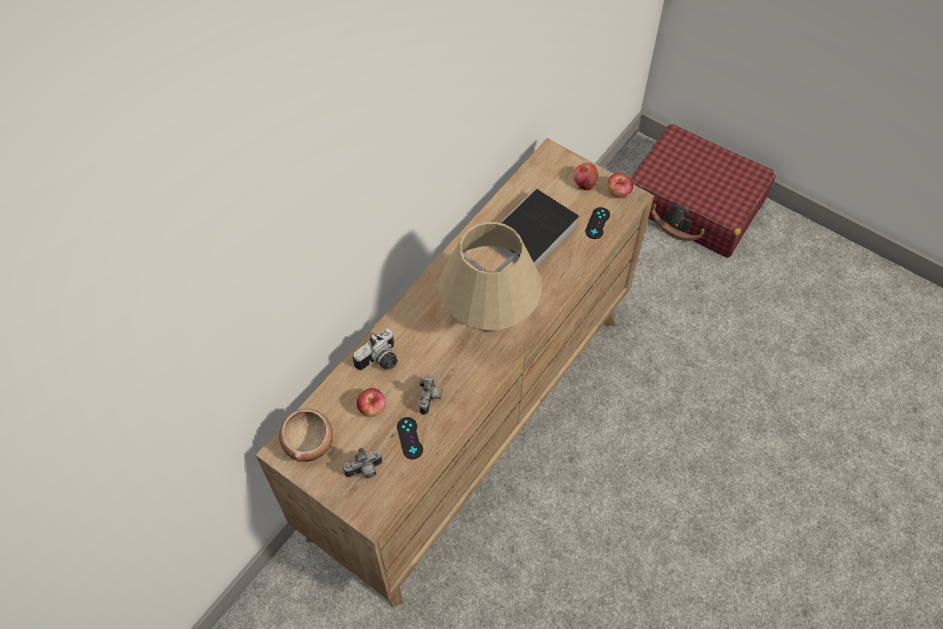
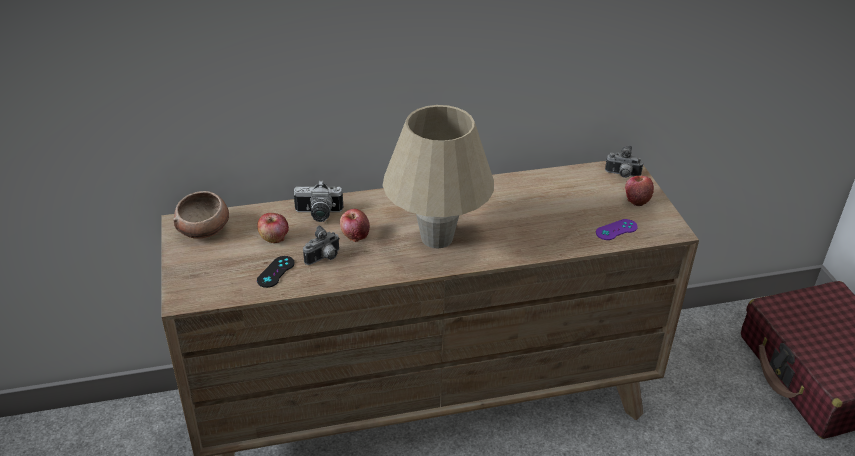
camera: 40 degrees right, 20 degrees down
(365, 471) = (217, 270): camera -> camera (622, 175)
(531, 236) = (542, 207): book -> none
(597, 223) = (616, 230): black game controller -> purple game controller
(618, 192) = (663, 220): apple -> apple (355, 235)

